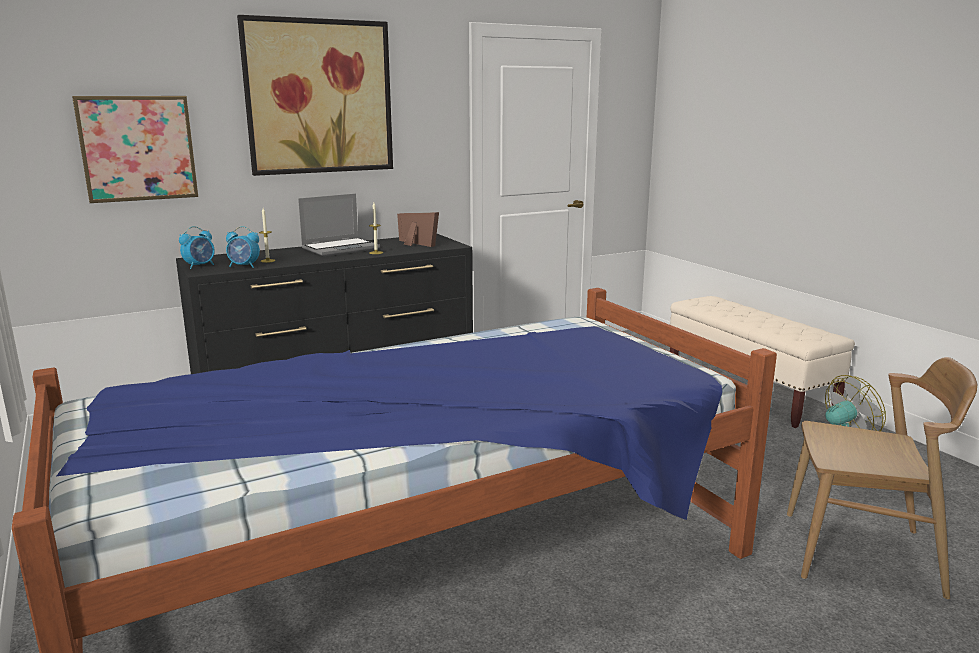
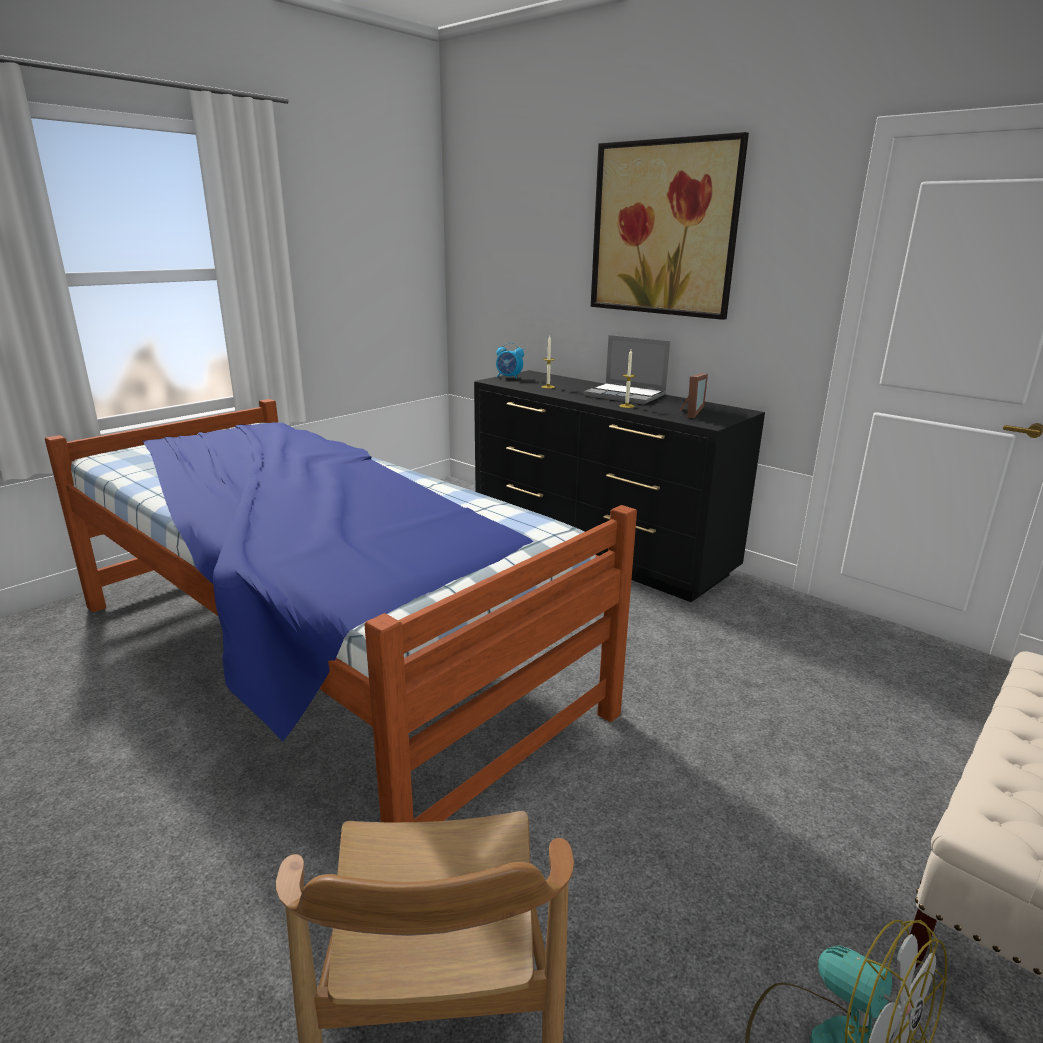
camera: 70 degrees right, 5 degrees up
(138, 148) = (522, 271): picture -> none
(244, 266) = (521, 385): alarm clock -> none

